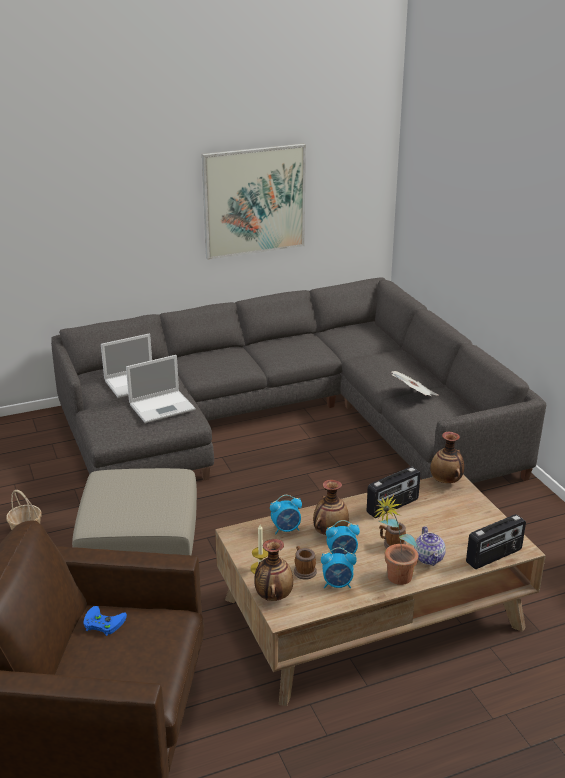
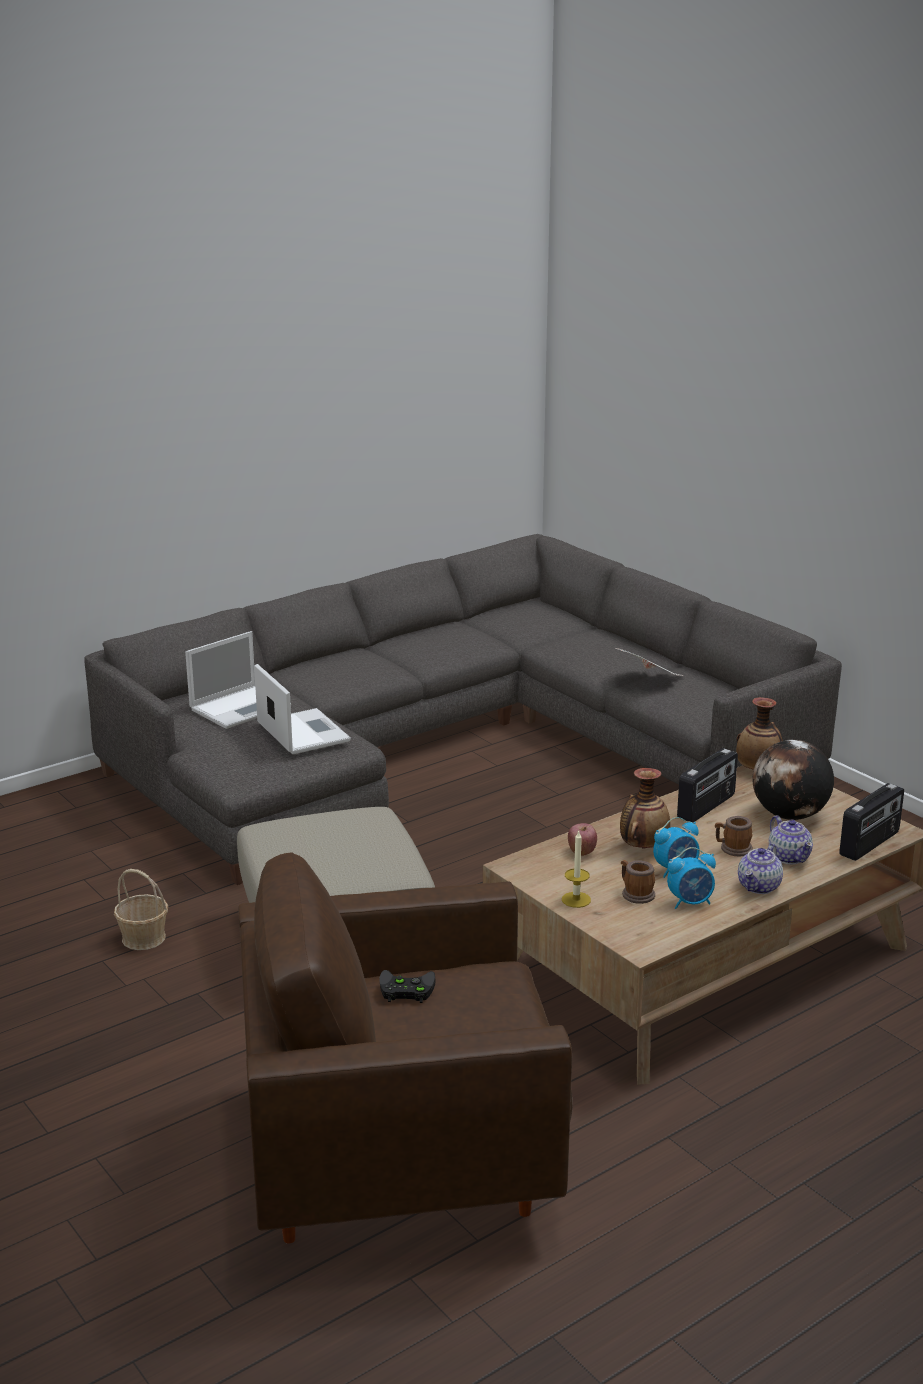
camera: 15 degrees left, 5 degrees down
(102, 623) = (404, 990): blue game controller -> black game controller
(163, 406) = (302, 732): laptop -> laptop turned 75 degrees counterclockwise
(254, 201) = (362, 430): picture -> none
(273, 596) = (613, 927): vase -> none
(286, 529) = (581, 851): alarm clock -> apple
(393, 579) = (759, 887): potted plant -> teapot
(448, 523) = (789, 815): none -> globe

